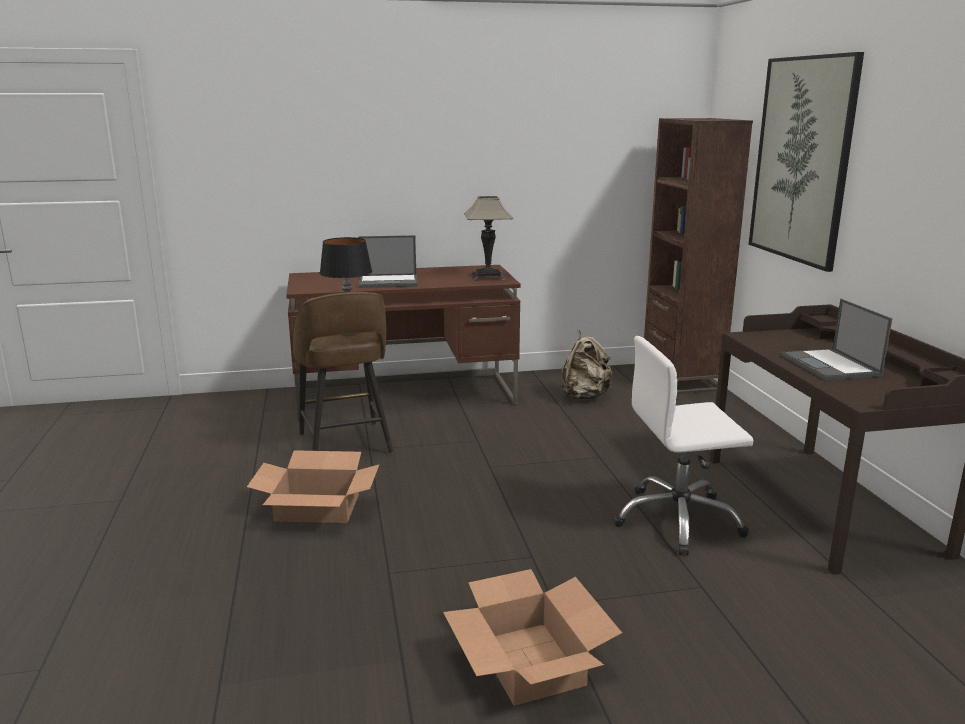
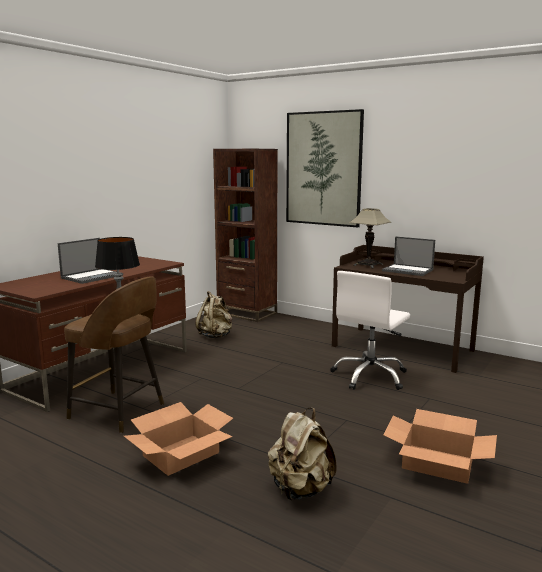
camera: 45 degrees left, 5 degrees down
(340, 597) = (300, 490): none -> beige backpack
(488, 276) = (151, 262): table lamp -> table lamp (368, 265)

